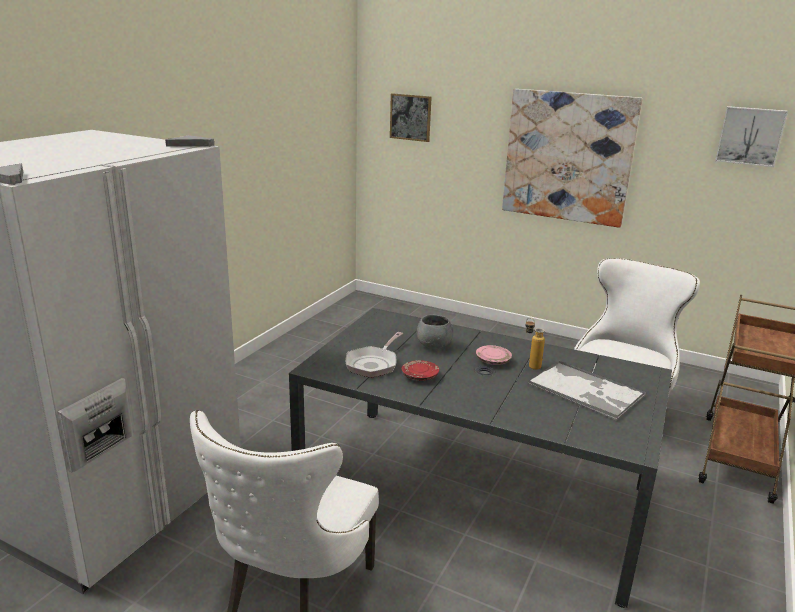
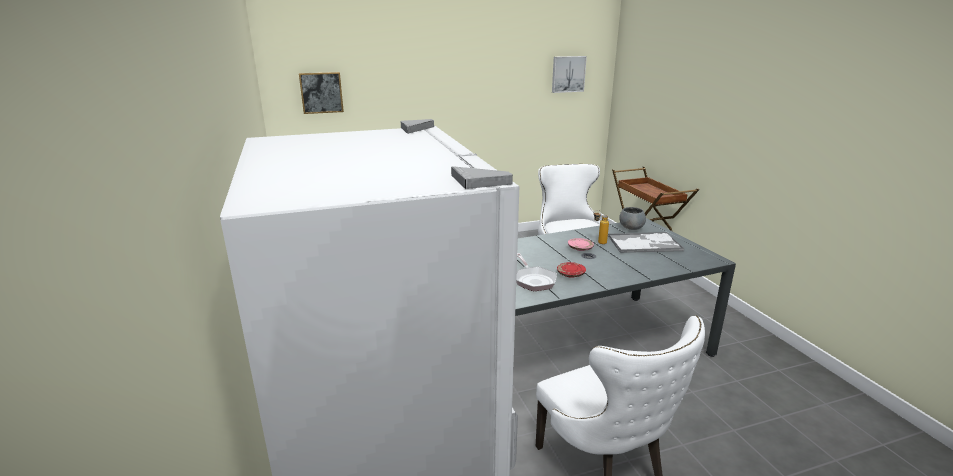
camera: 45 degrees left, 0 degrees up
(434, 346) = (536, 254): grey bowl -> grey bowl (631, 228)
(568, 157) = (460, 105): picture -> none

